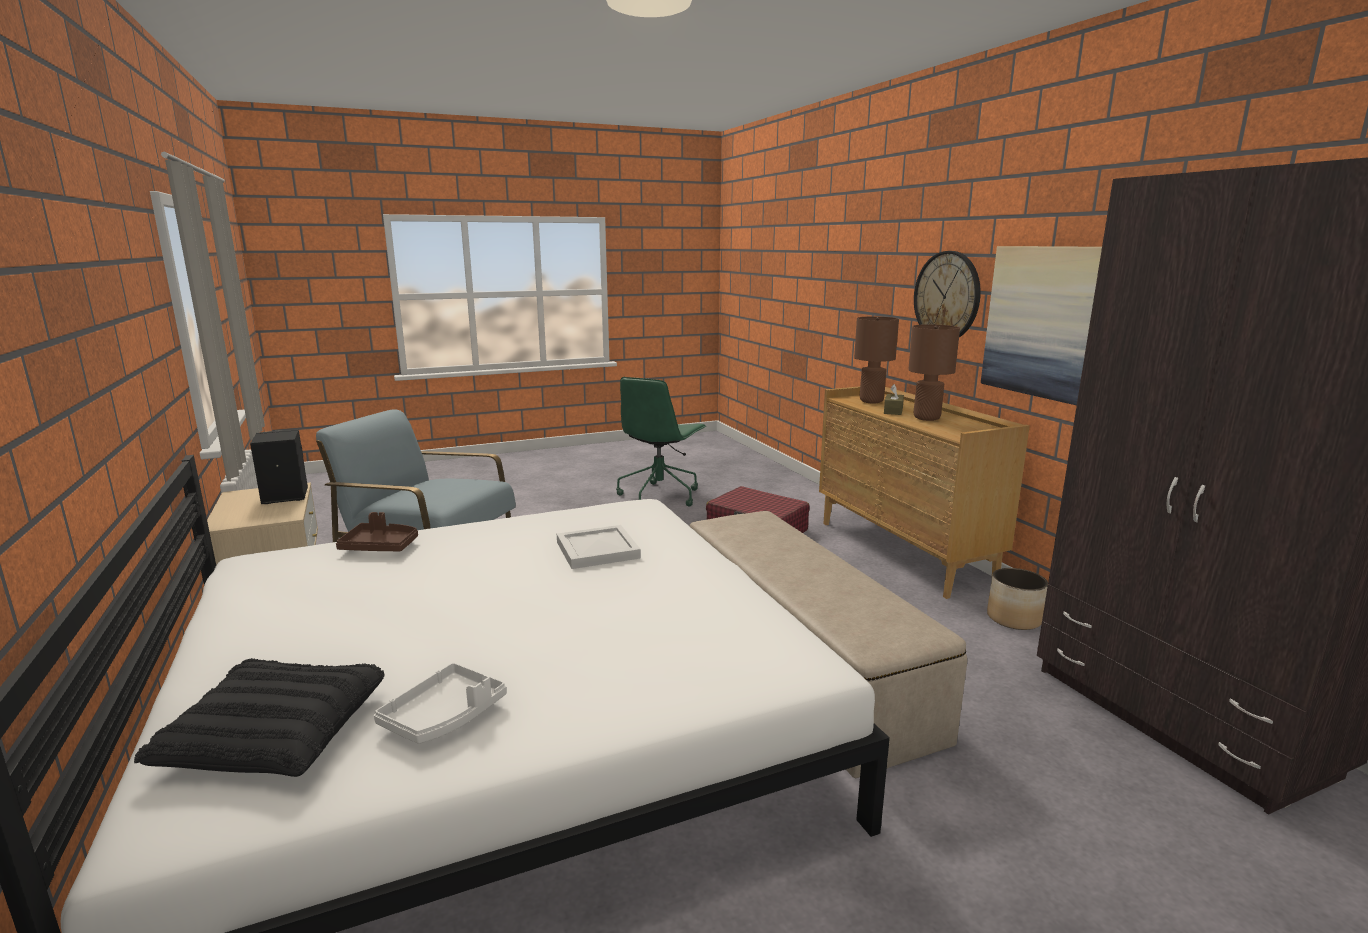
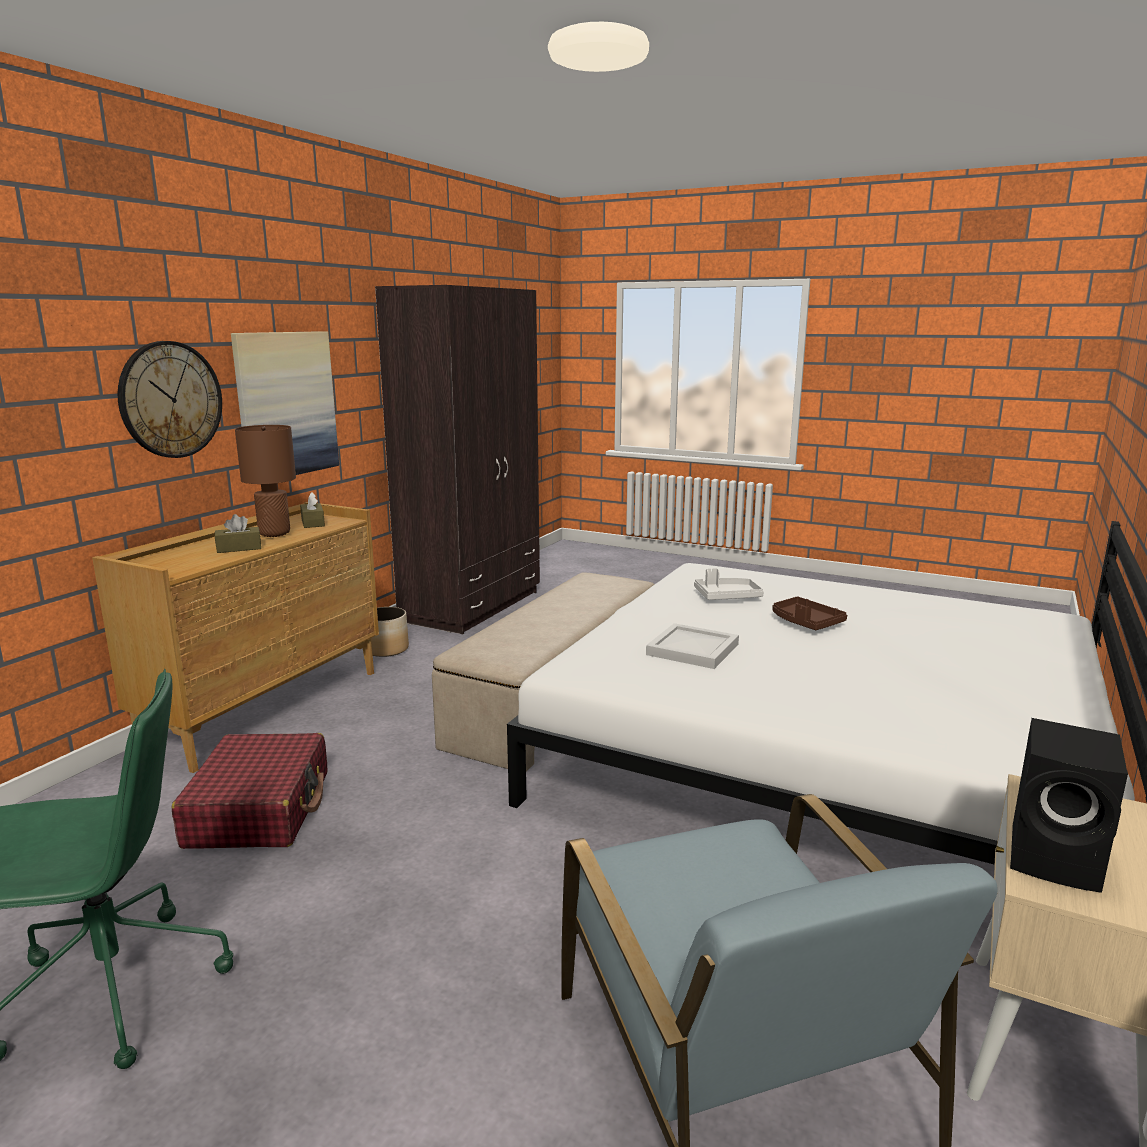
camera: 130 degrees left, 0 degrees up
(275, 734) = (1005, 629): black pillow -> none
(380, 546) = (901, 733): brown tray -> brown tray (805, 622)
(445, 716) = (905, 607): white tray -> white tray (726, 597)
(870, 402) = (187, 561): brown table lamp -> none
(964, 430) = (313, 523): none -> brown tissue box

